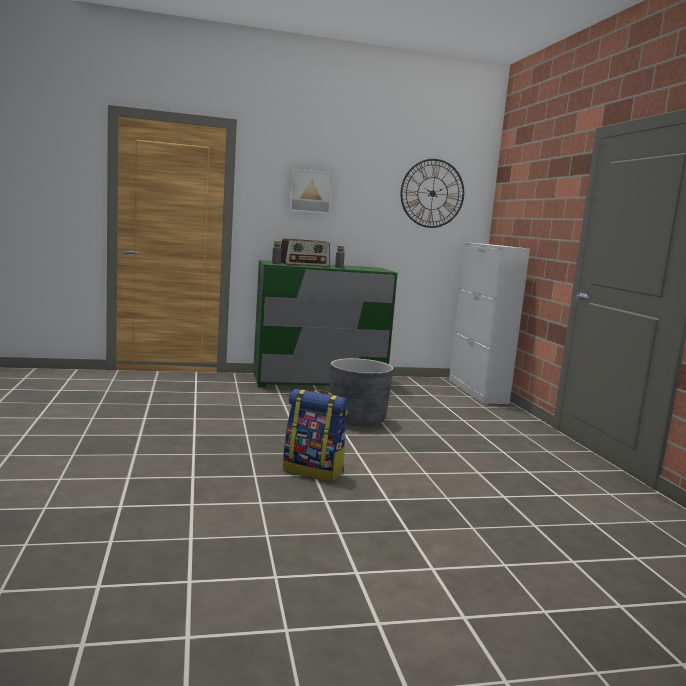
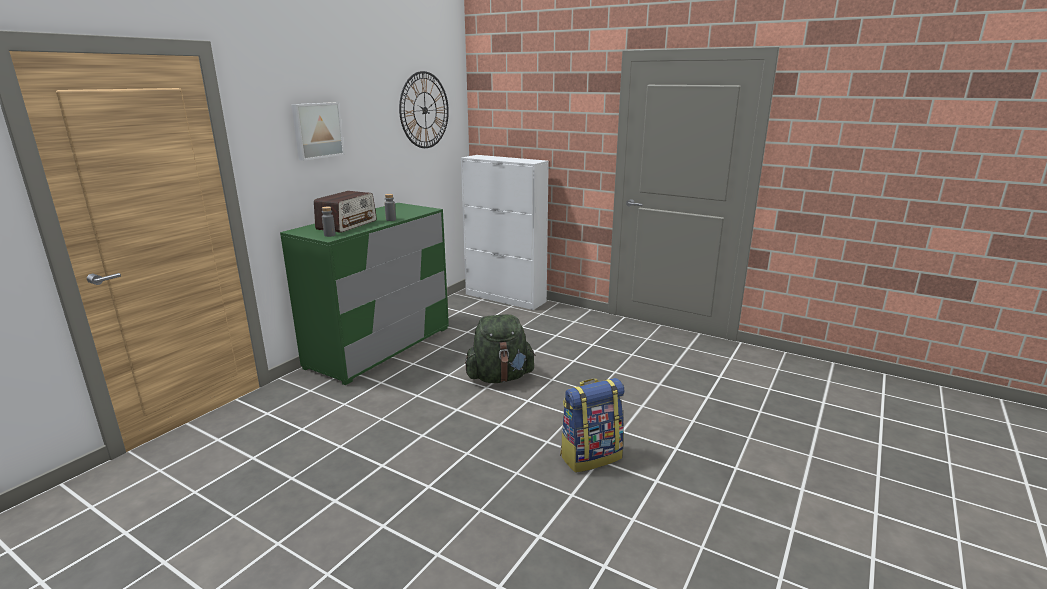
camera: 45 degrees left, 10 degrees up
(357, 419) = (500, 377): grey planter -> green backpack

